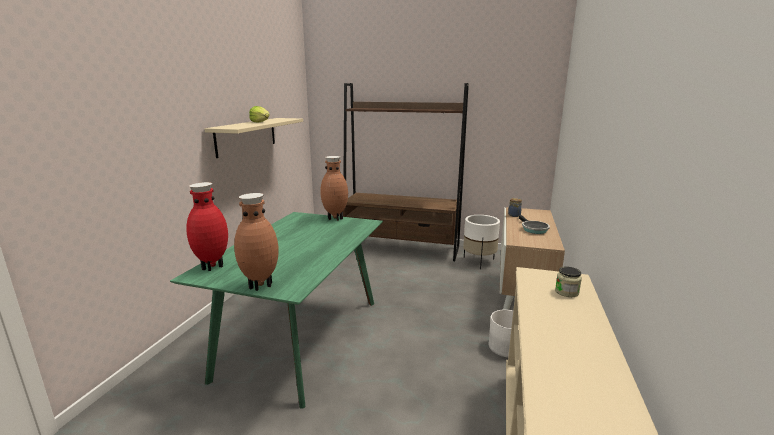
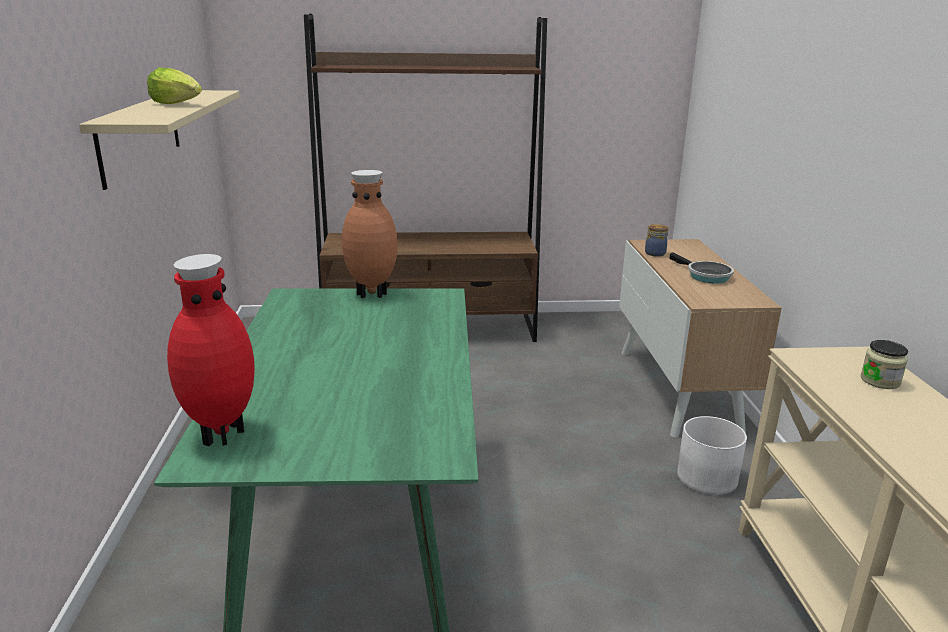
camera: 20 degrees left, 5 degrees up
(260, 285) = (367, 457): brown vase -> none
(479, 262) = (575, 337): white planter -> none

